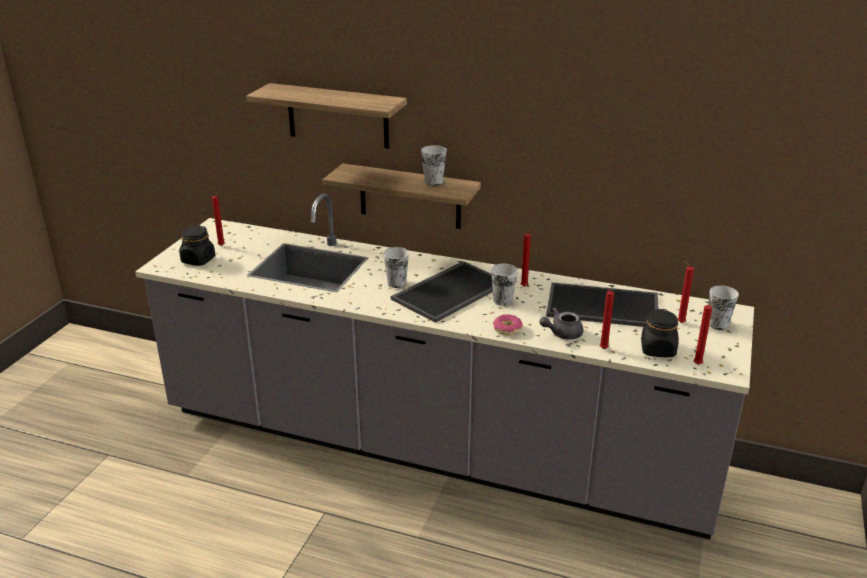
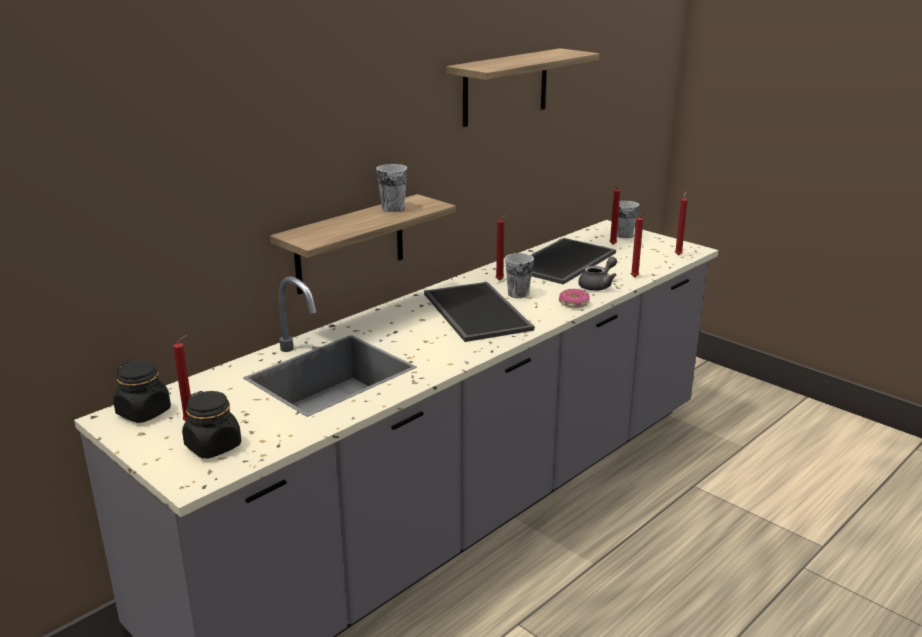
camera: 65 degrees left, 5 degrees down
(338, 116) = (261, 170): shelf -> shelf (505, 87)
(396, 283) = (431, 332): cup -> none
(561, 333) = (598, 285): grey teapot -> grey teapot turned 135 degrees counterclockwise
(658, 350) = (648, 261): black jar -> black jar (144, 412)

